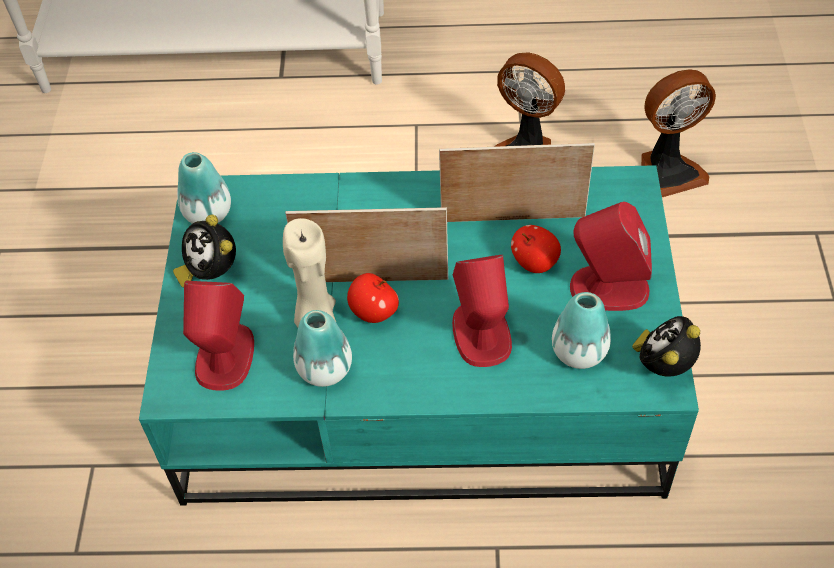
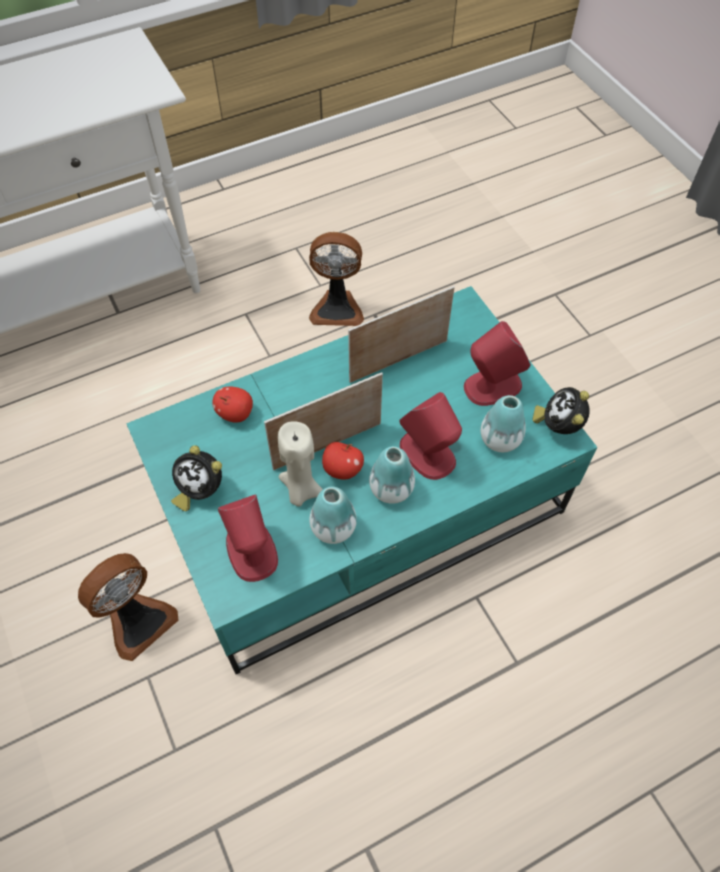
camera: 30 degrees left, 5 degrees up
(208, 214) = (168, 445): vase -> vase (391, 489)
(535, 262) = (432, 387): apple -> apple (235, 413)
(667, 171) = (440, 286): fan -> fan (138, 620)

